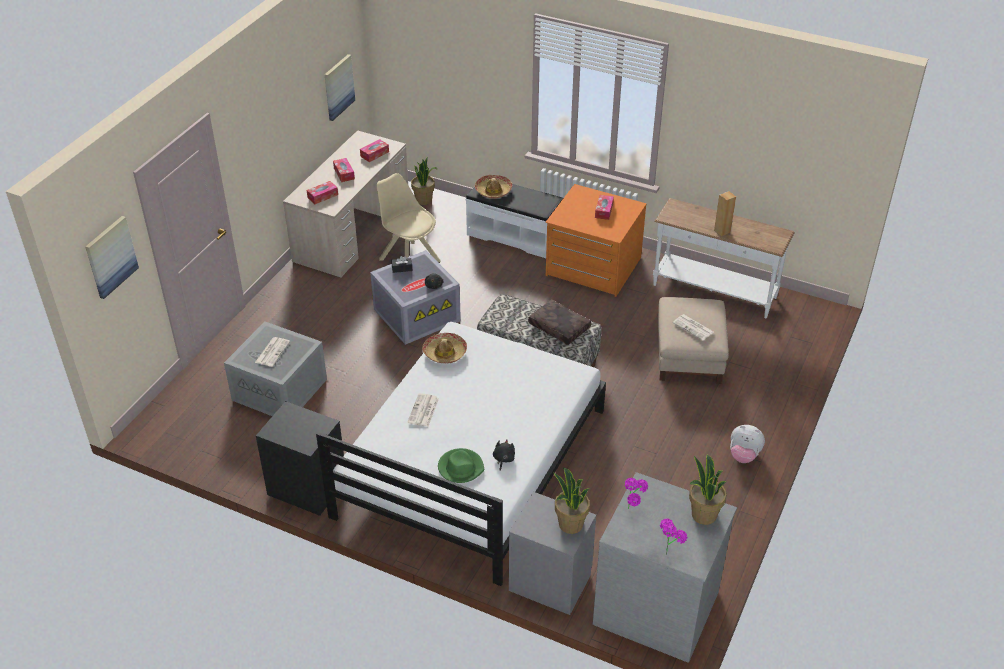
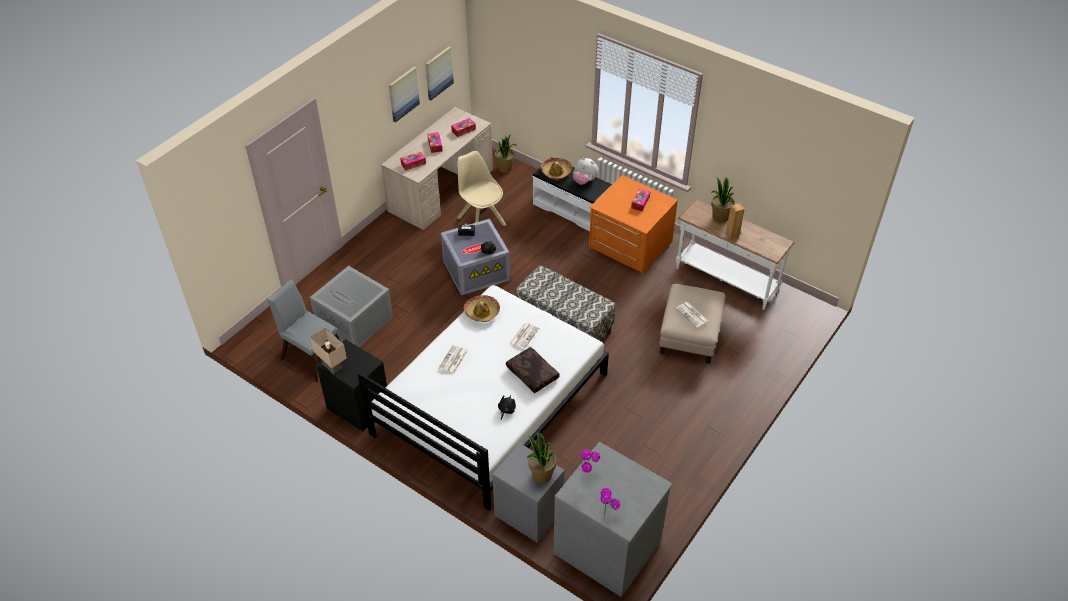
camera: 10 degrees right, 5 degrees up
(111, 256) = (223, 210): picture -> picture (403, 93)
(233, 435) = (311, 354): none -> grey chair
(272, 351) = (349, 292): newspaper -> newspaper (524, 336)
(277, 433) = (333, 365): none -> beige table lamp
(460, 467) = (471, 412): green hat -> none
(558, 327) = (579, 301): brown pillow -> brown pillow (531, 374)
(703, 515) = (643, 486): potted plant -> potted plant (719, 217)
(744, 455) = (712, 429): plush toy -> plush toy (584, 181)

